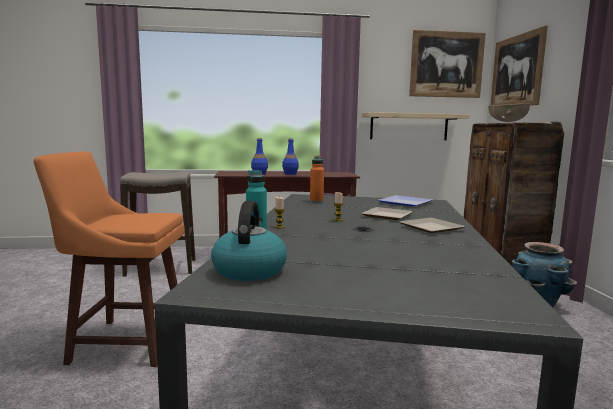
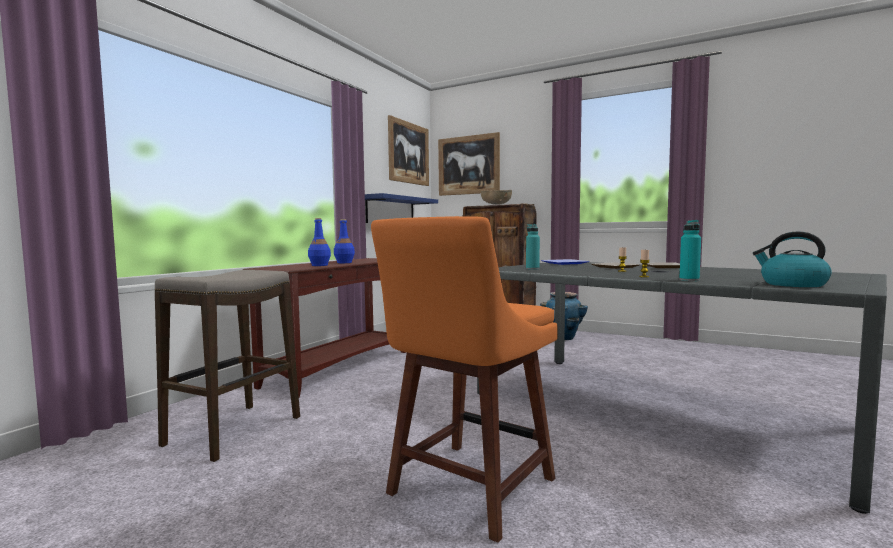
camera: 55 degrees left, 5 degrees down
(316, 201) = (532, 269): orange bottle -> turquoise bottle
(409, 126) = (390, 210): beige shelf -> blue shelf

